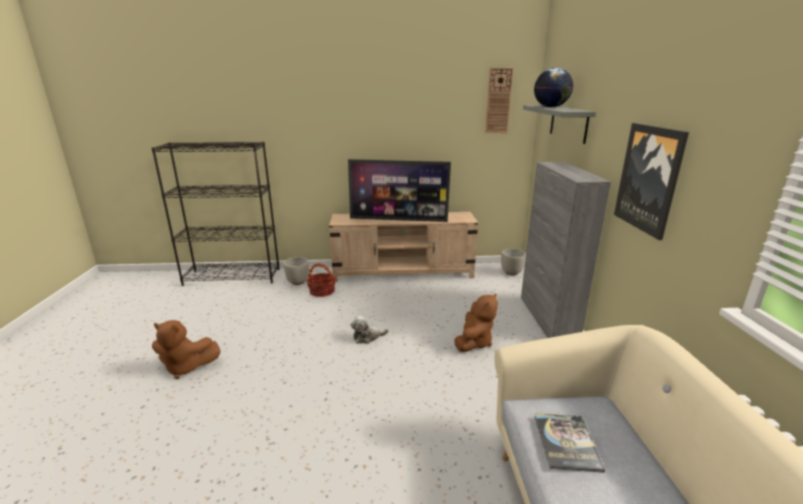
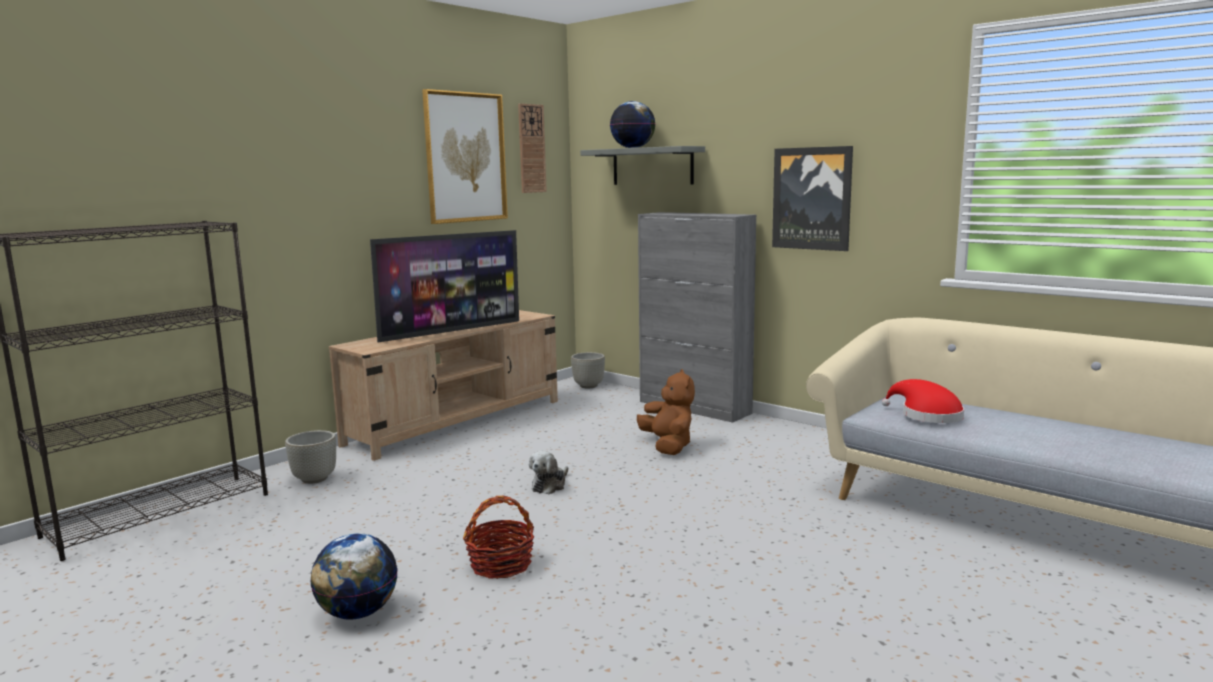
camera: 45 degrees left, 10 degrees down
(186, 367) = (357, 613): brown plush toy -> globe
(322, 291) = (381, 473): basket -> basket (501, 565)
(438, 107) = (465, 157): none -> picture
(566, 442) = (926, 415): book -> red hat

